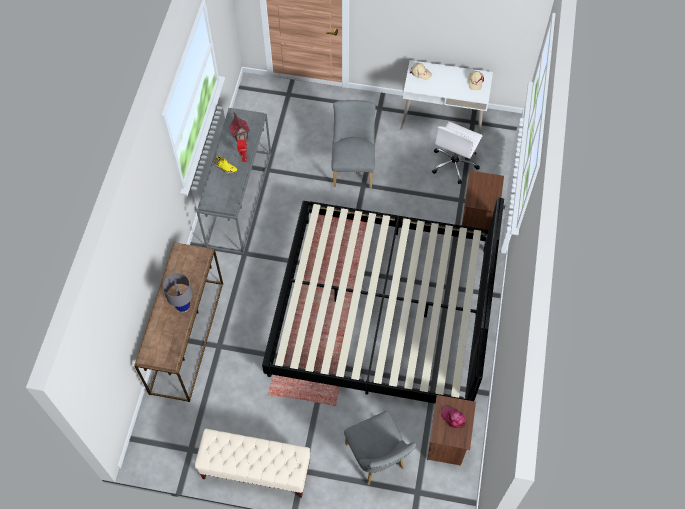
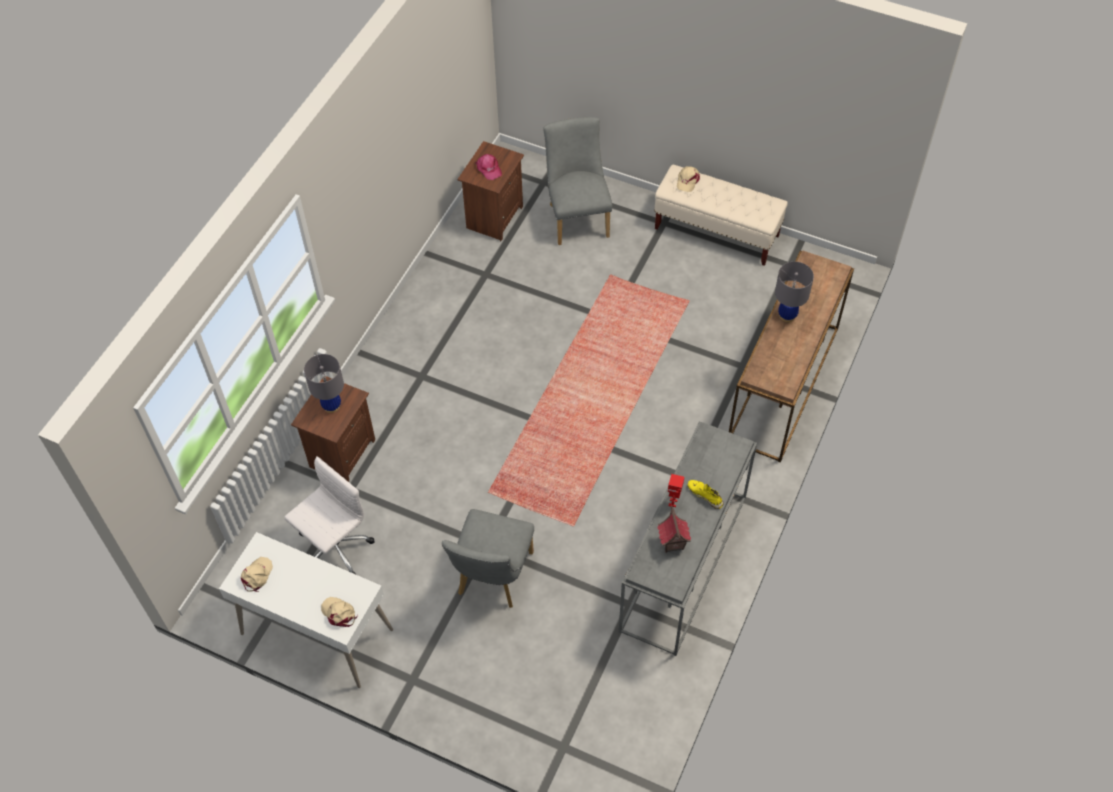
camera: 165 degrees left, 5 degrees down
(284, 466) = (687, 180): none -> beige cap
(382, 311) = (519, 364): bed -> none
(484, 192) = (331, 406): none -> grey table lamp

